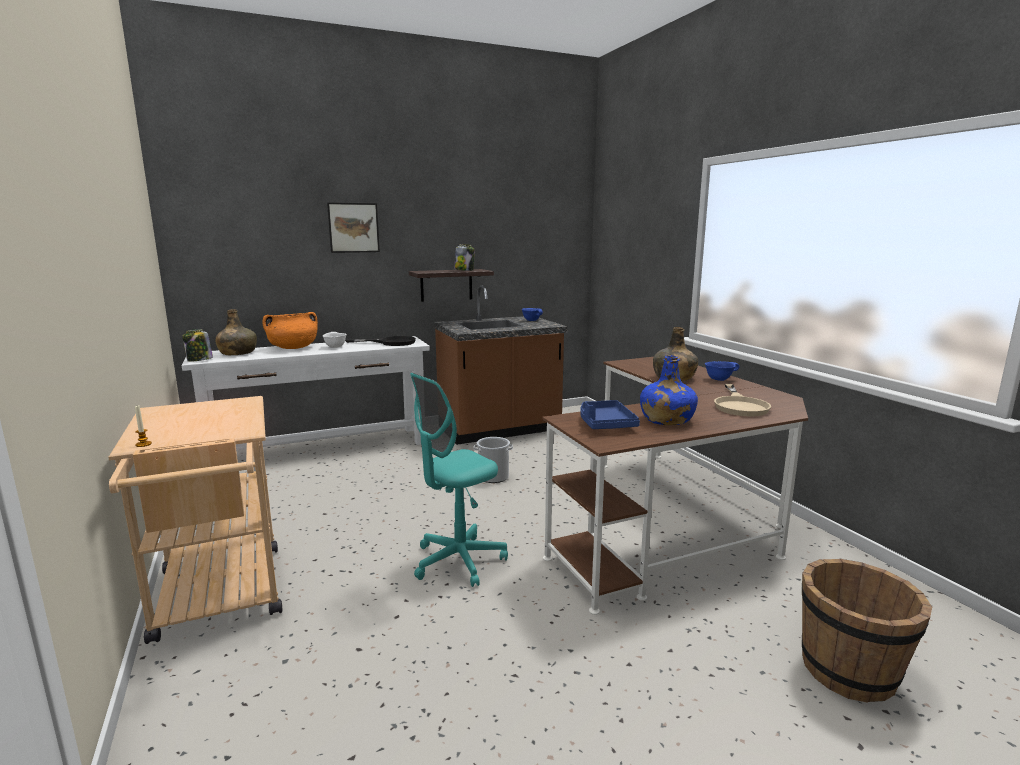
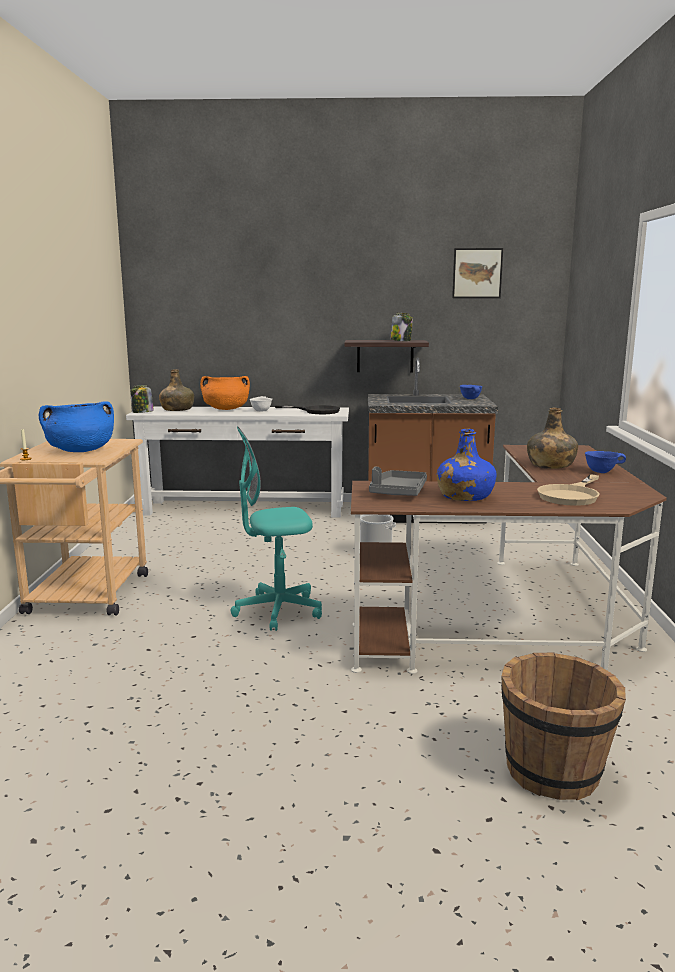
camera: 25 degrees right, 0 degrees up
(206, 421) = (80, 451): none -> blue cooking pot
(353, 227) = (292, 295): picture -> picture (477, 273)
(605, 424) = (398, 492): blue tray -> grey tray

